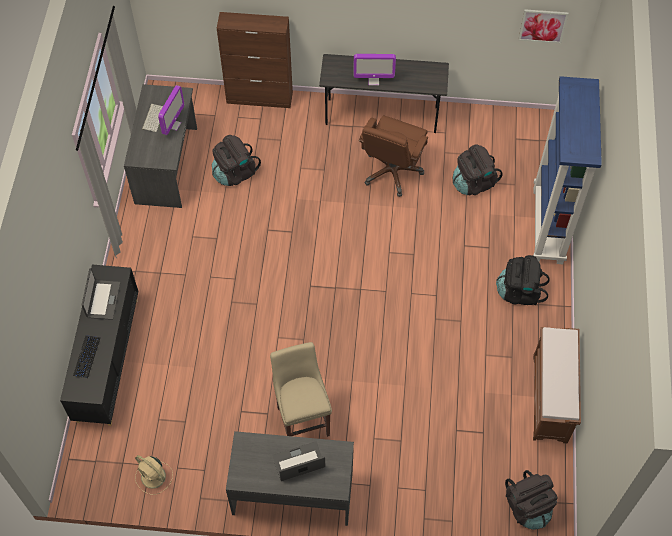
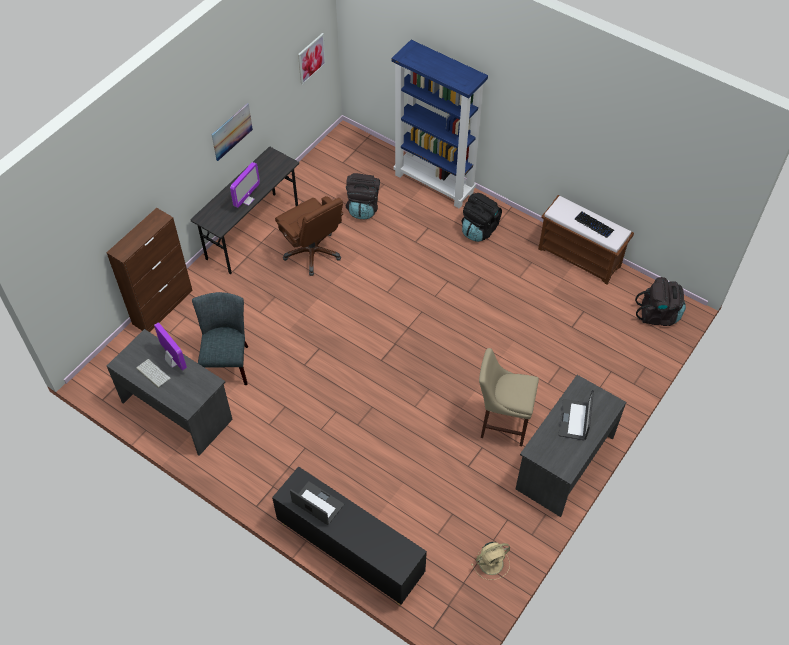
camera: 60 degrees left, 5 degrees down
(87, 357) = (369, 543): keyboard -> keyboard (594, 225)
(235, 173) = (227, 362): black backpack -> grey chair
(407, 18) = (232, 131): none -> picture

